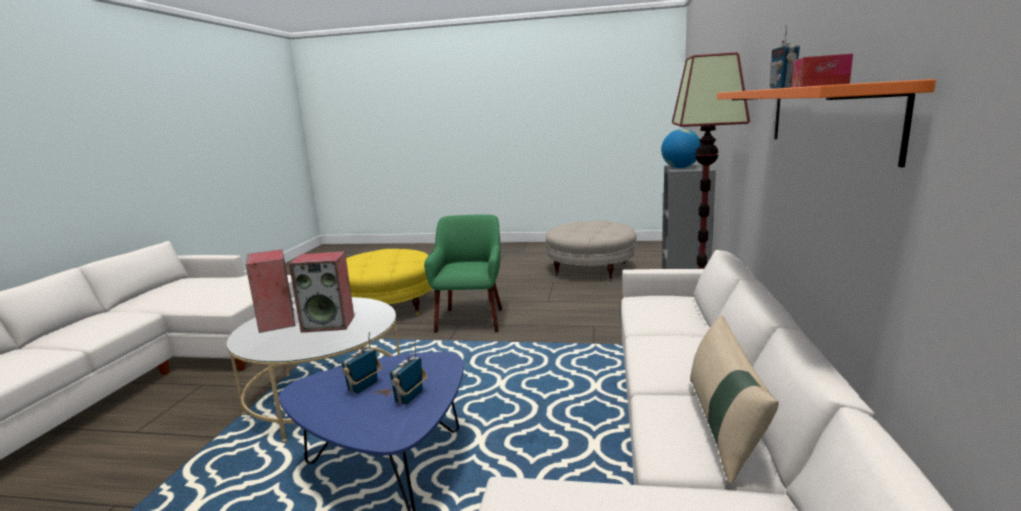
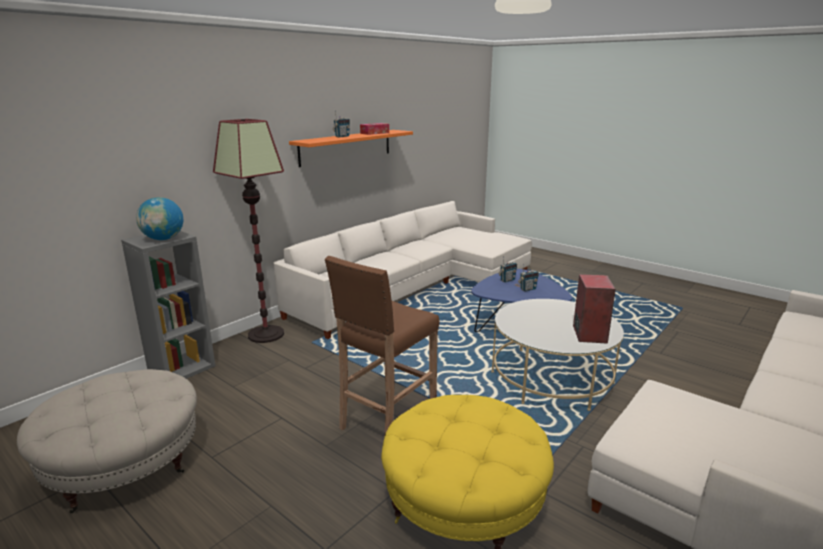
camera: 150 degrees left, 5 degrees up
(329, 323) = (546, 320): speaker -> none
(471, 319) = (386, 421): green armchair -> brown stool
(723, 426) = (413, 245): beige pillow -> none

